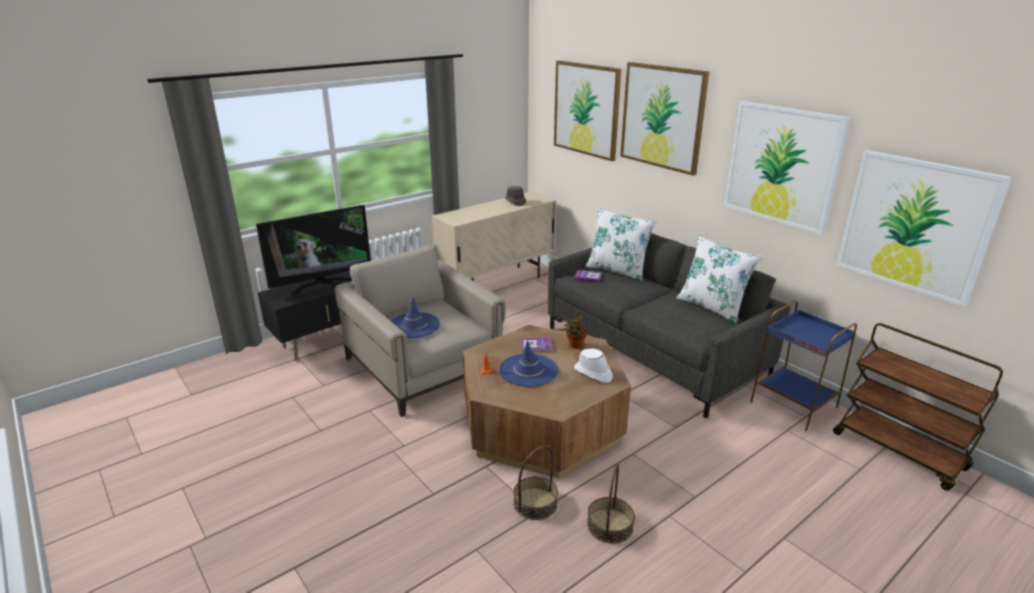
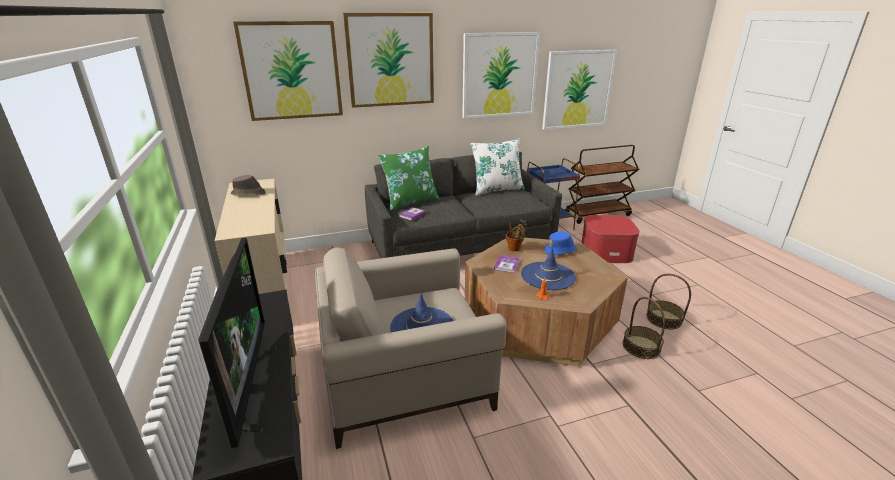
camera: 70 degrees left, 0 degrees up
(593, 373) = (561, 251): white hat -> blue hat
(617, 270) = (410, 202): white pillow -> green pillow
(762, 467) = (606, 252): none -> ottoman

